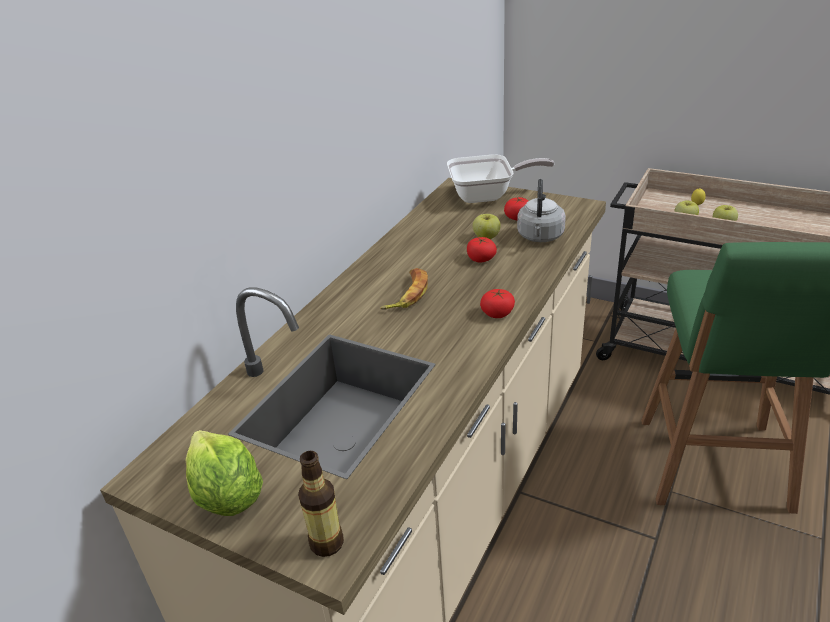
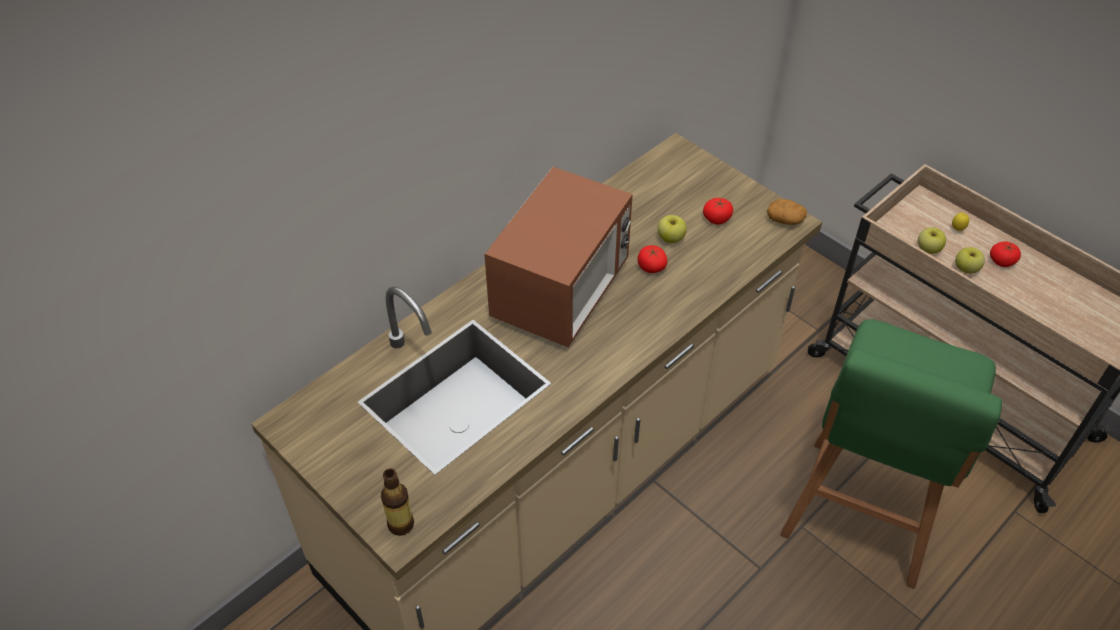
camera: 15 degrees right, 15 degrees up
(227, 496) = (341, 460): lettuce -> none
(407, 294) = (561, 292): banana -> microwave
(488, 196) = (703, 175): frying pan -> none
(497, 313) = (632, 342): tomato -> tomato (1002, 261)
(540, 237) = (724, 254): grey kettle -> none
(575, 206) = (785, 219): none -> potato

